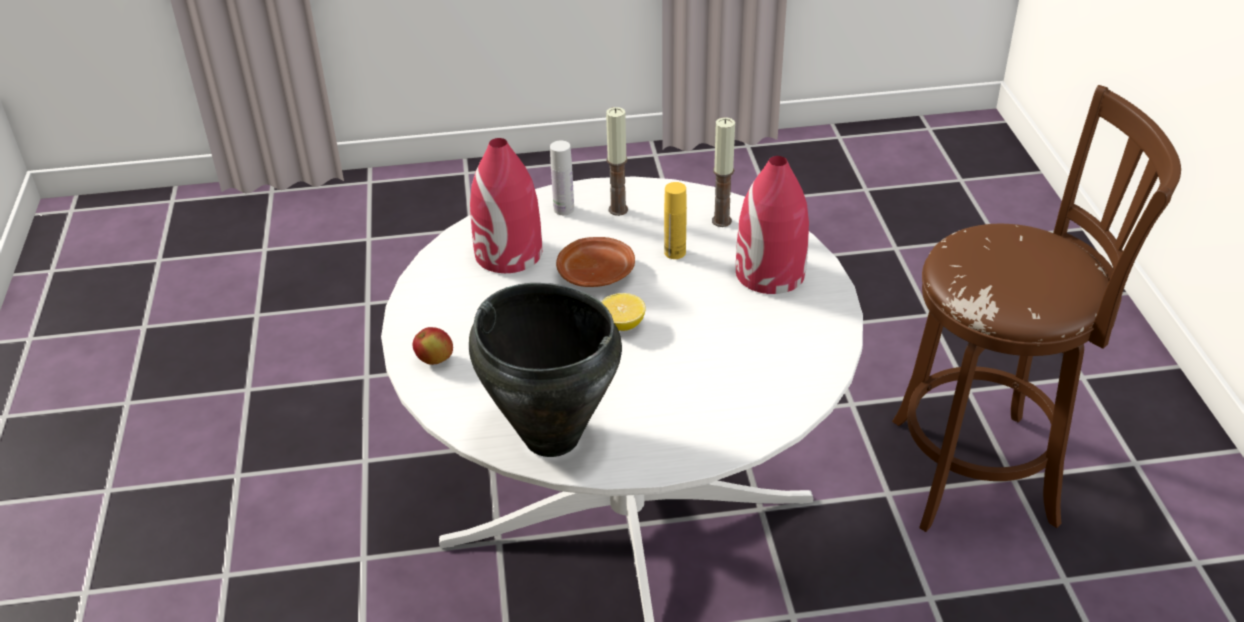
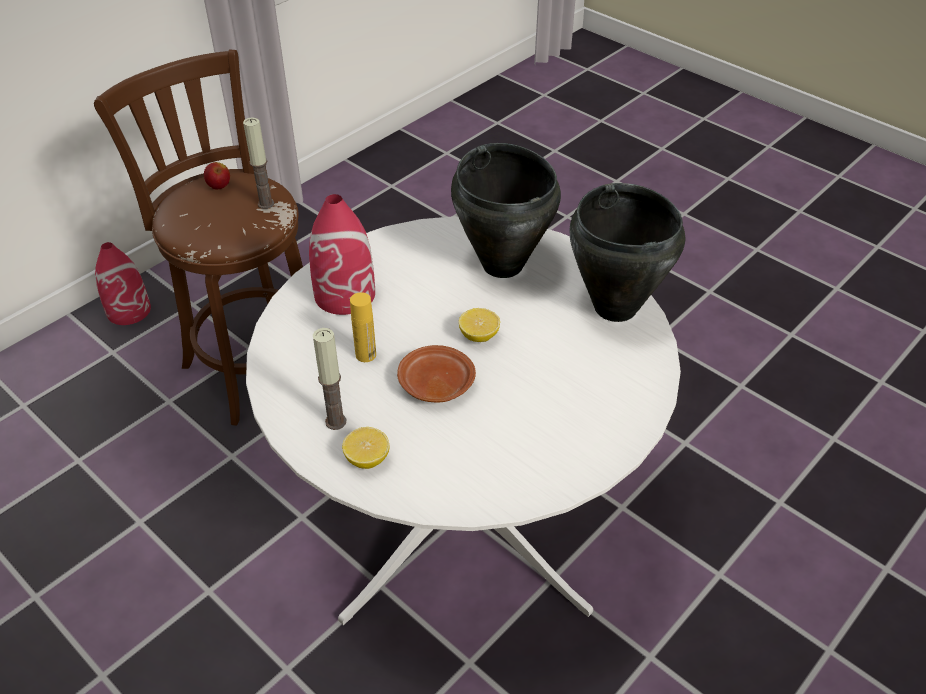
camera: 130 degrees left, 5 degrees up
(435, 360) = (624, 409): apple -> apple (219, 187)
(508, 254) = (464, 453): red vase -> red vase (129, 310)
(564, 209) = (367, 458): white bottle -> lemon
(706, 396) = (503, 264): none -> black cooking pot
(721, 221) = (297, 351): candle -> candle (266, 203)

